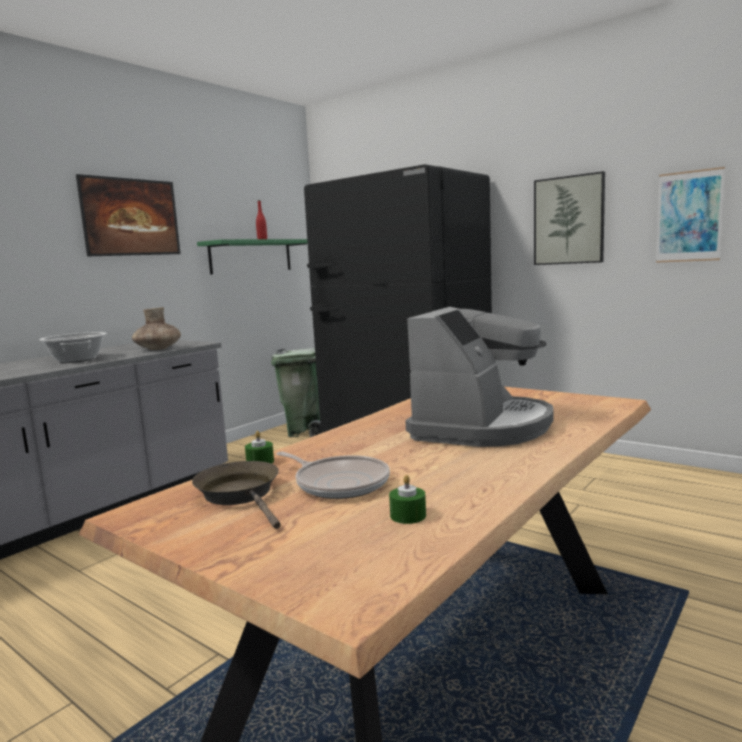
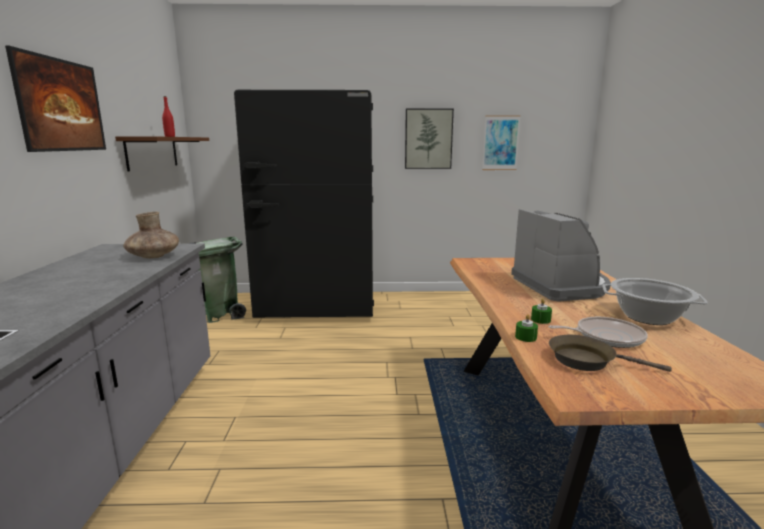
camera: 40 degrees left, 5 degrees up
(77, 360) = (89, 280): cooking pot -> cooking pot (648, 317)
(251, 256) = (152, 152): green shelf -> brown shelf
(408, 515) = (684, 344): green candle -> green candle (540, 320)

